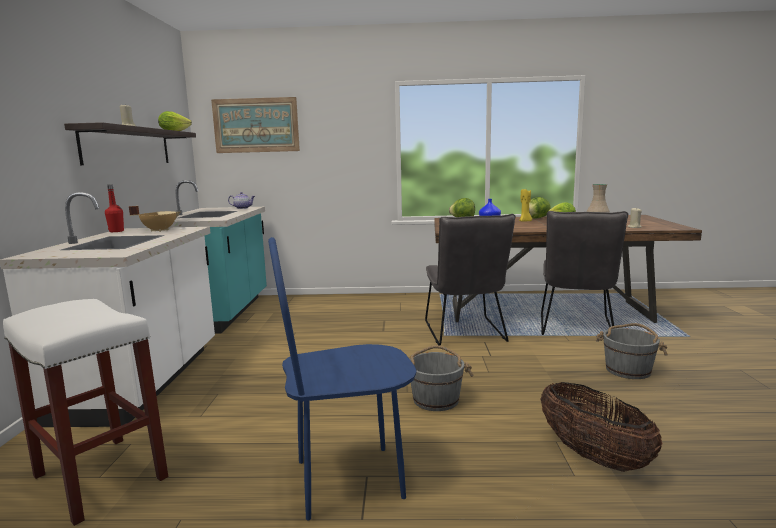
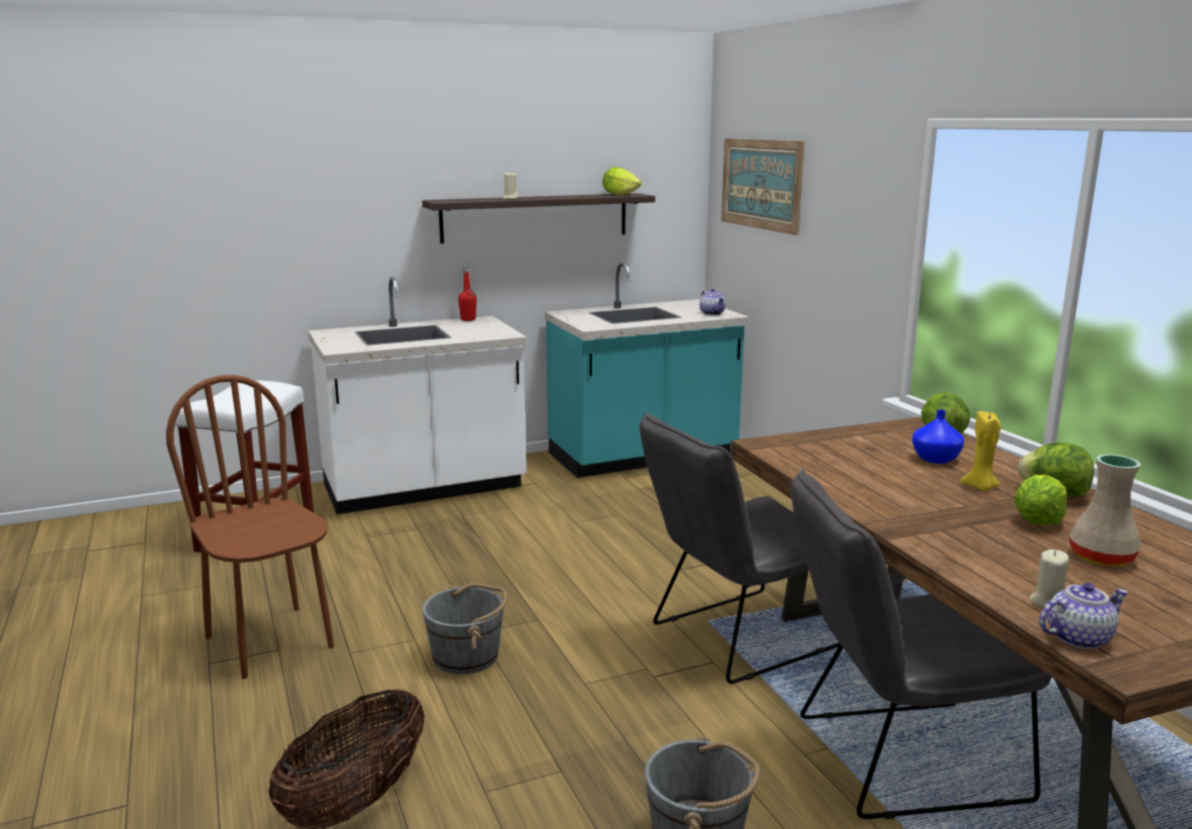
camera: 65 degrees right, 5 degrees up
(159, 230) = (482, 329): beige cooking pot -> none
(349, 479) = (270, 641): blue chair -> brown chair
(662, 228) = (1078, 637): none -> teapot

